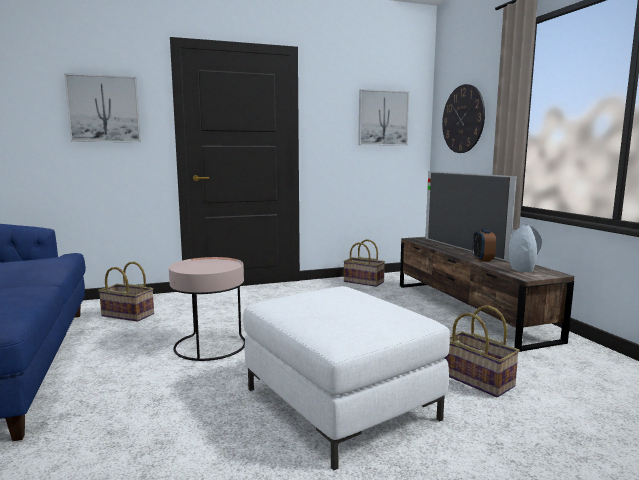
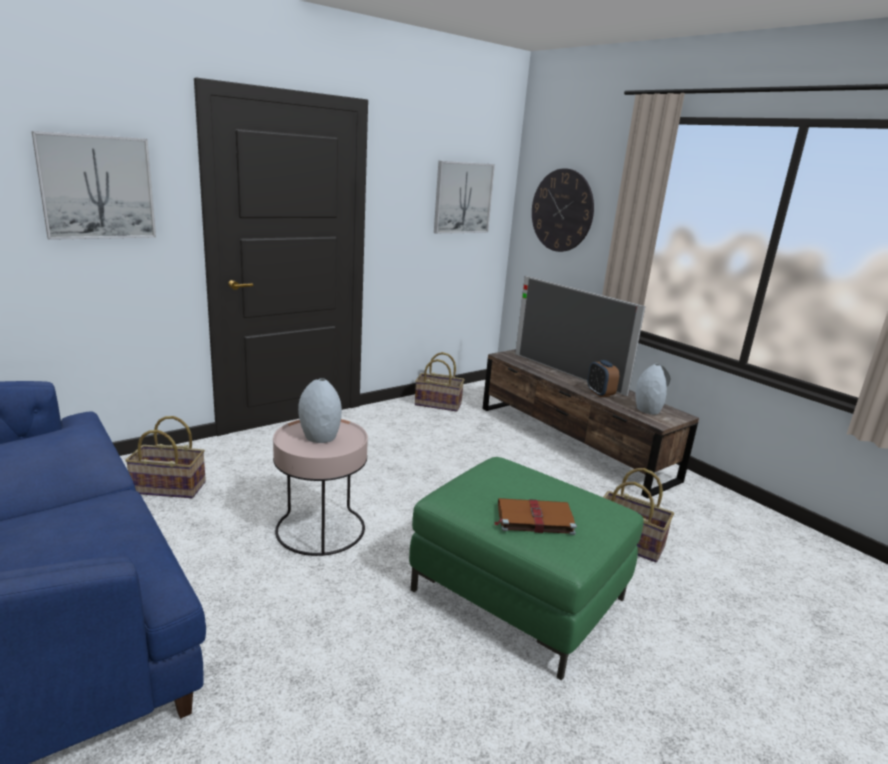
camera: 20 degrees left, 10 degrees up
(206, 266) = (320, 437): none -> grey vase
(330, 317) = (533, 518): none -> brown book
(340, 403) = (518, 594): white ottoman -> green ottoman

